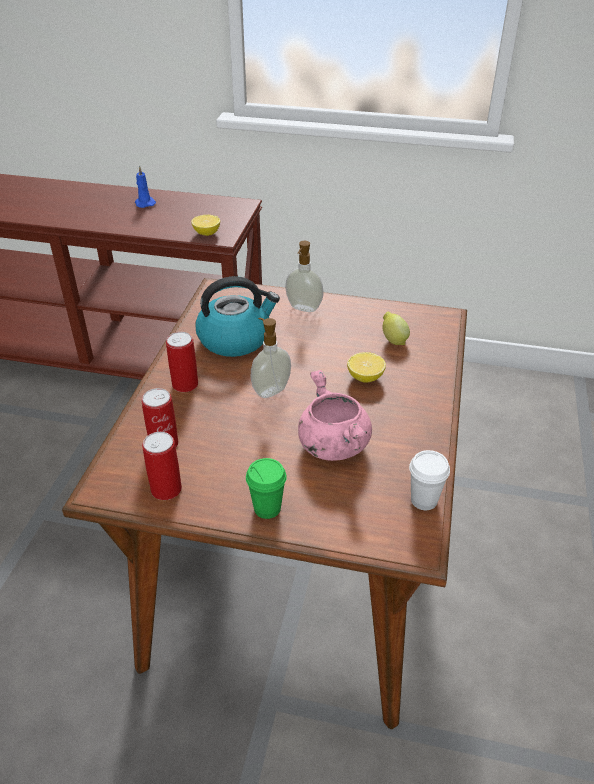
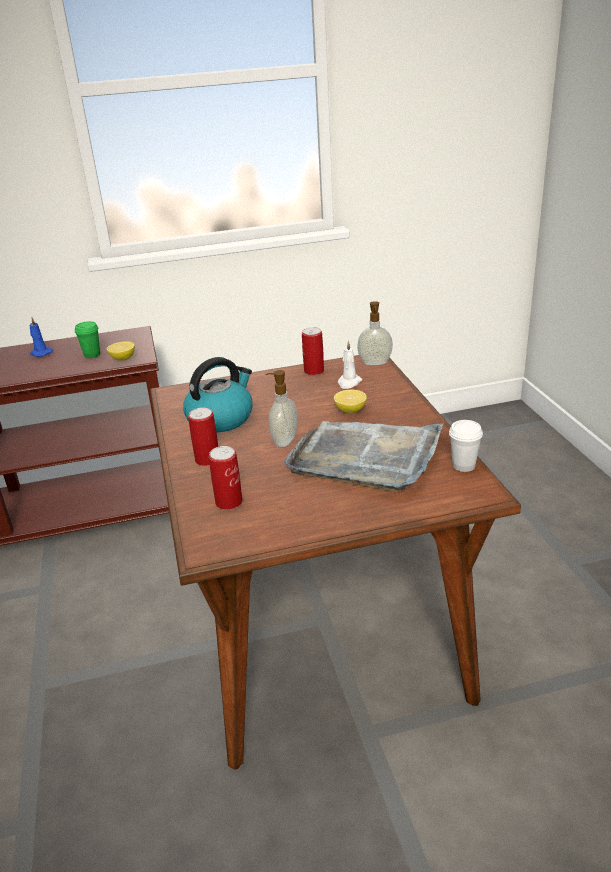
camera: 25 degrees left, 10 degrees down
(166, 489) = (261, 529): can -> can (314, 371)
(267, 508) = (355, 511): green cup -> green cup (92, 355)
(303, 308) = (258, 384): soap dispenser -> soap dispenser (375, 363)
(332, 445) = (366, 457): pink cooking pot -> grey tray
(393, 340) = (349, 383): lemon -> white candle

